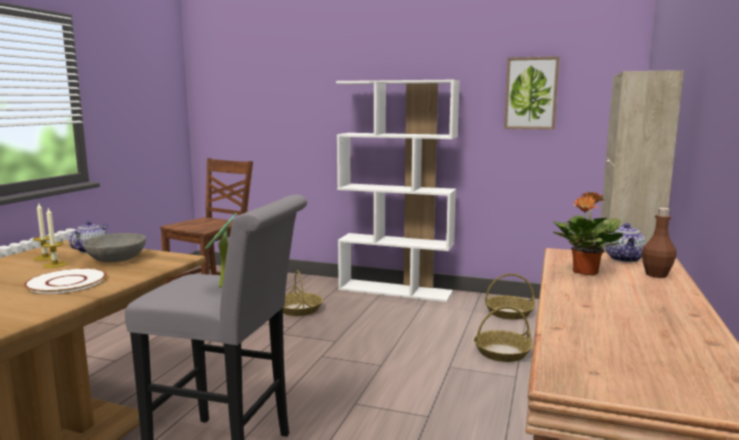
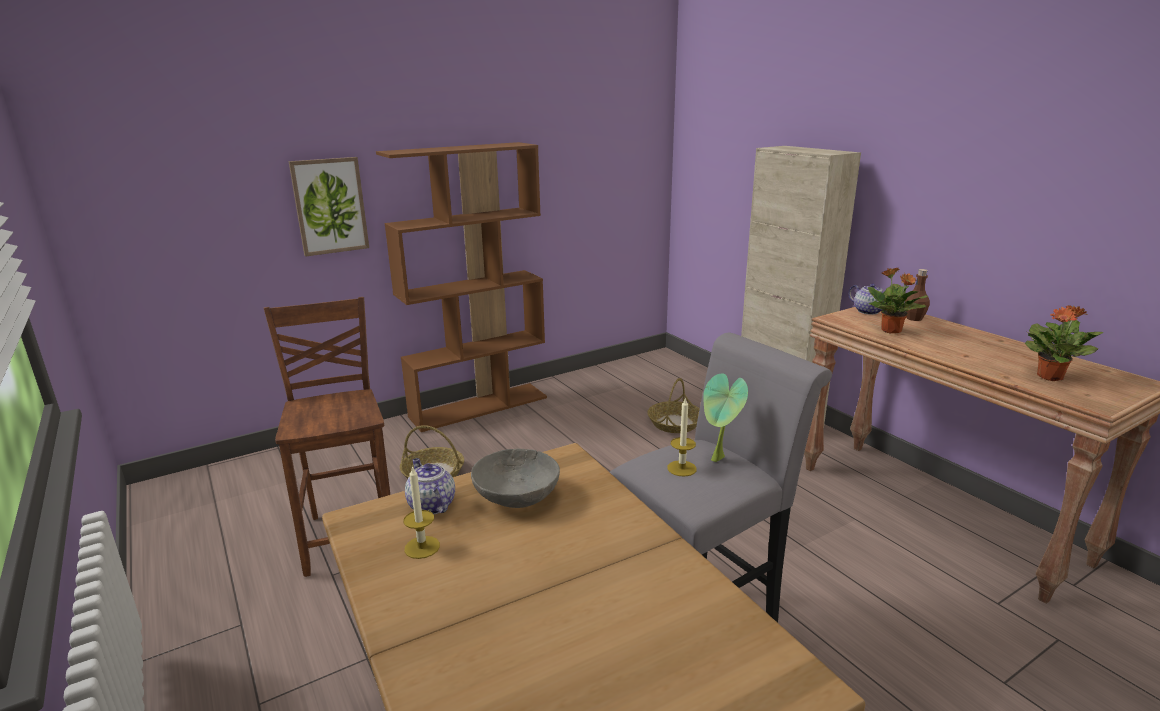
camera: 50 degrees left, 10 degrees up
(55, 265) = (477, 544): candle -> candle (681, 468)
(66, 282) = (586, 547): white plate -> none
(396, 290) = (479, 406): white bookcase -> brown bookcase
(508, 313) = (610, 386): basket -> none
(531, 93) = (585, 152): picture -> picture (330, 206)
(614, 348) = (1050, 377): none -> potted plant

